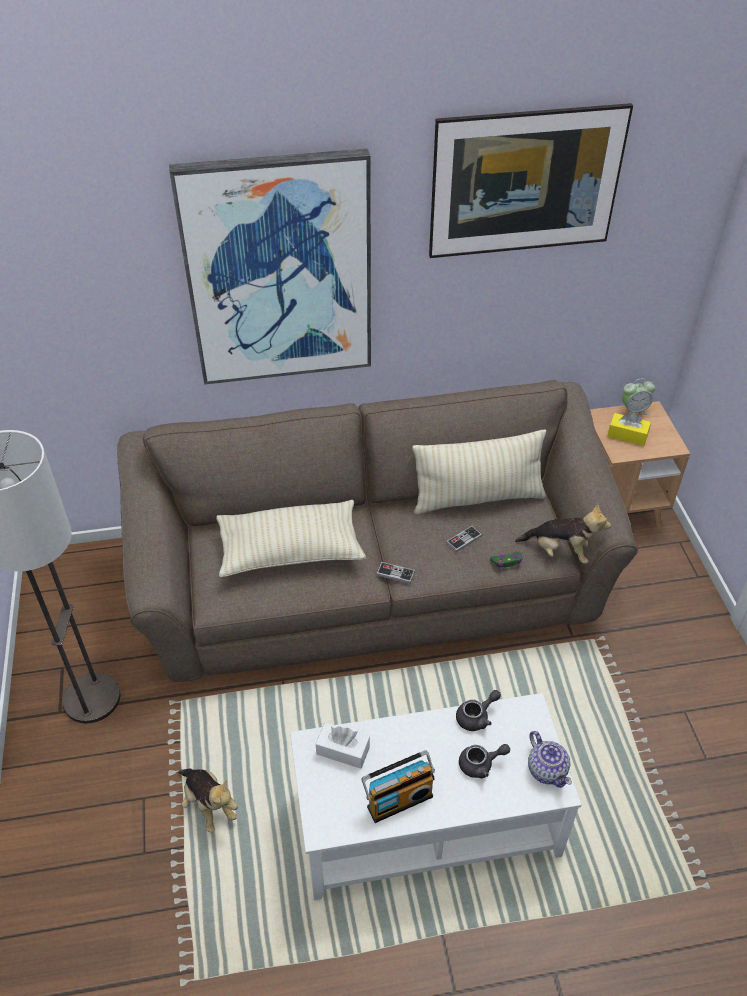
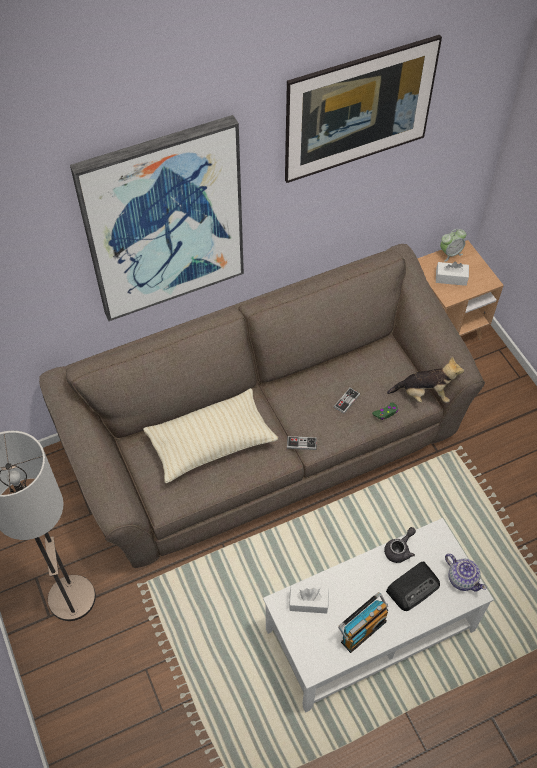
camera: 15 degrees left, 10 degrees up
(208, 804) = (199, 661): plush toy -> none
(477, 498) = (346, 360): beige pillow -> none
(480, 764) = (413, 587): grey teapot -> radio
(627, 435) = (451, 278): yellow tissue box -> white tissue box

